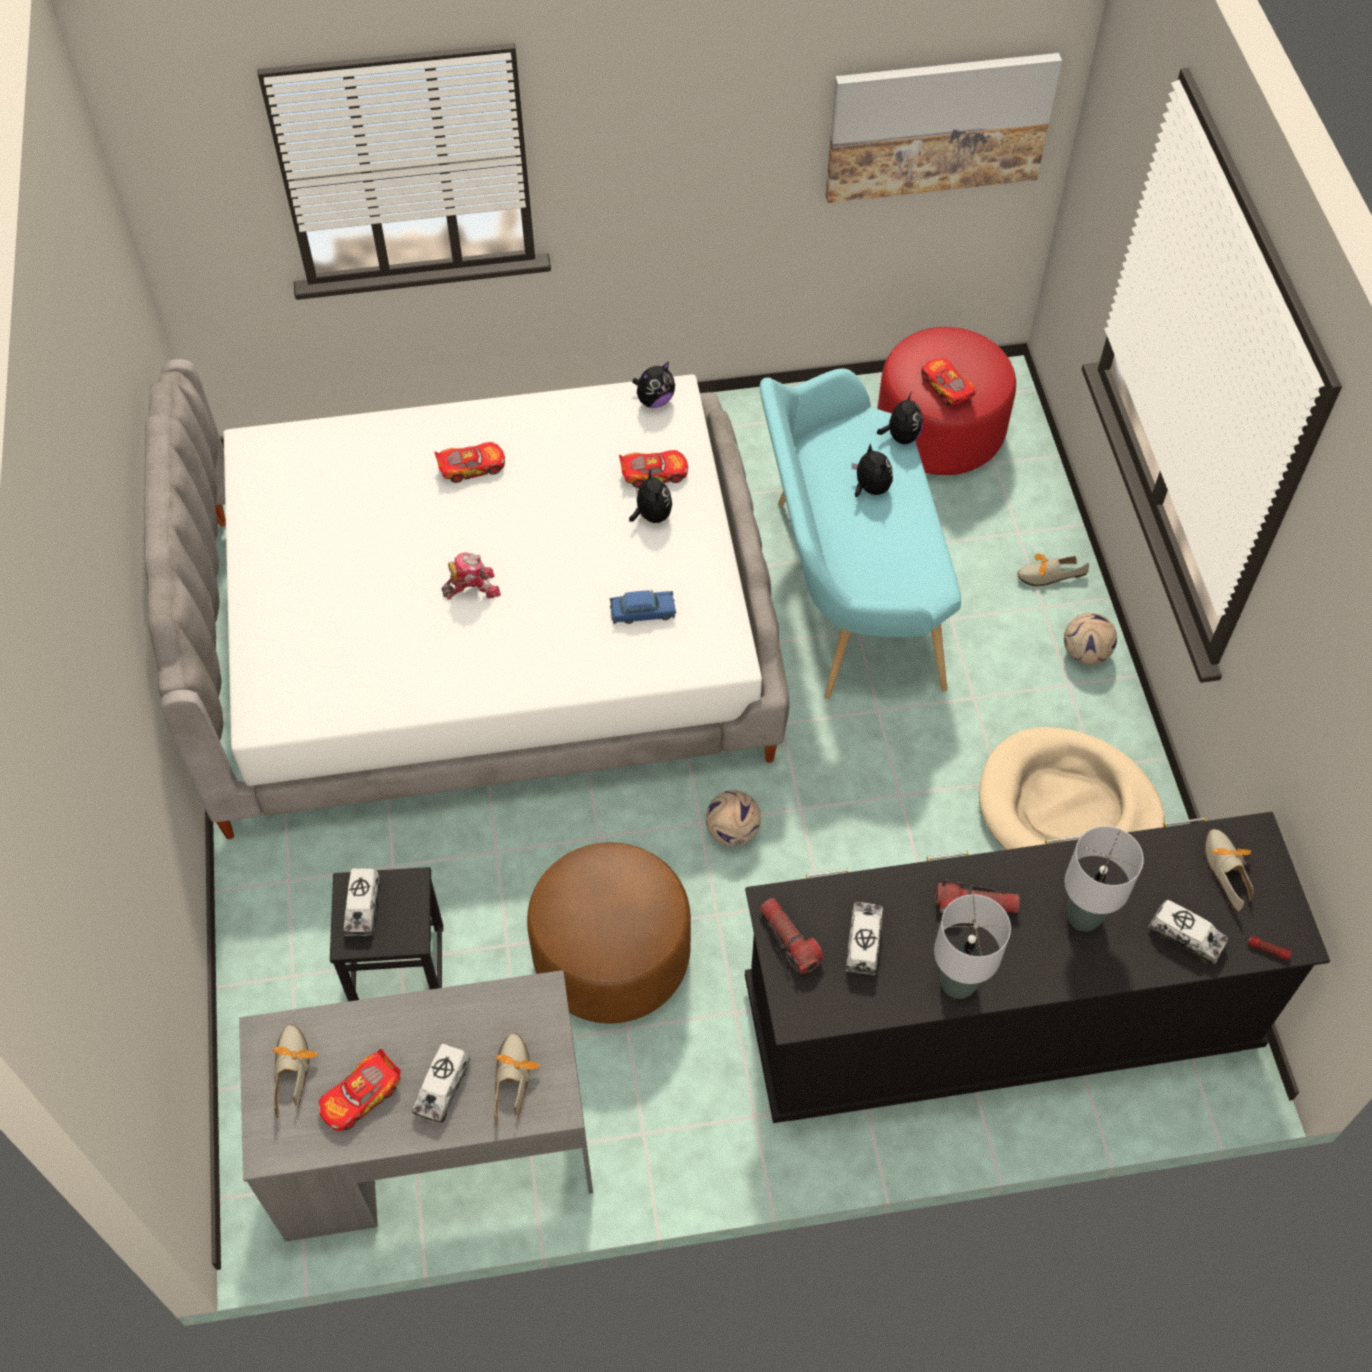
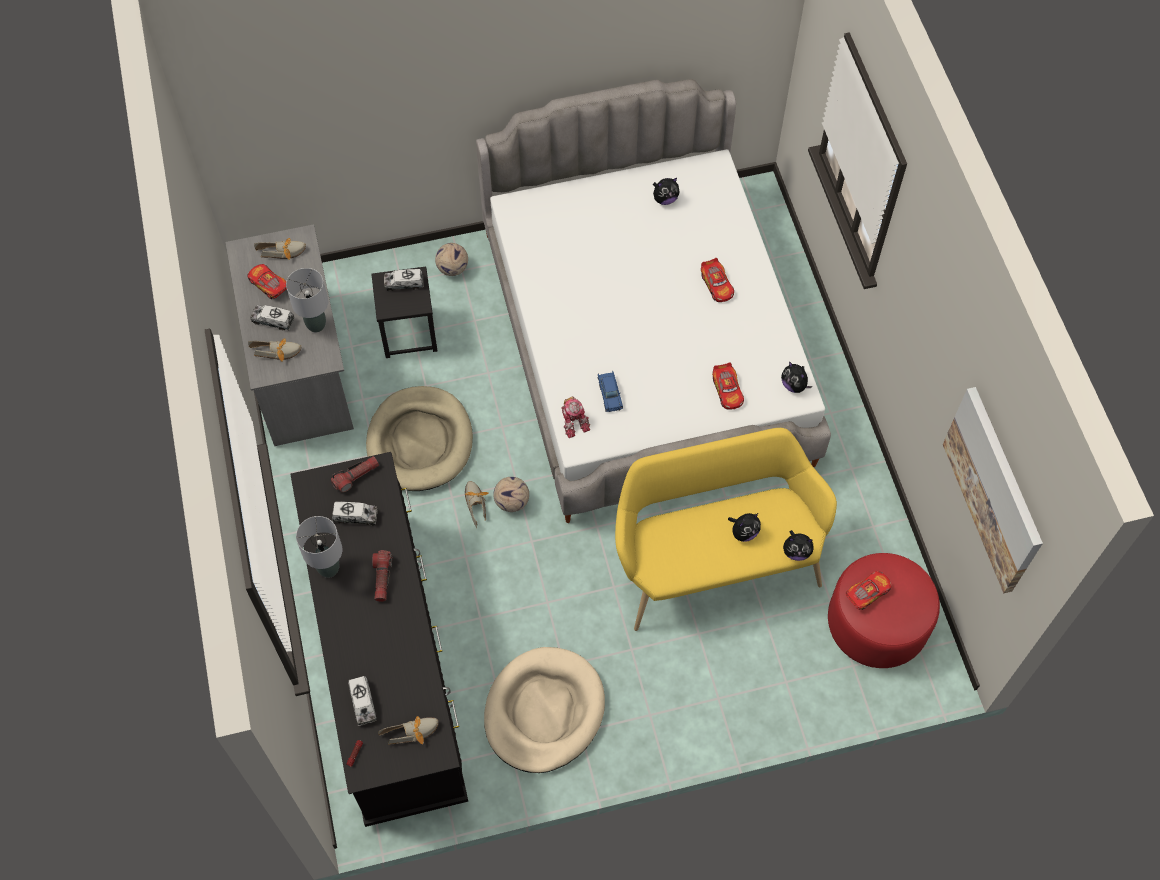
camera: 85 degrees right, 5 degrees up
(472, 587) = (618, 298): toy robot -> toy robot (573, 420)
(611, 957) = (420, 441): brown ottoman -> beige dog bed
(651, 516) = (690, 392): plush toy -> plush toy (665, 199)
(845, 591) = (714, 562): turquoise bench -> yellow bench
(1046, 575) = (748, 701): shoe -> shoe (475, 503)
(1083, 918) = (375, 642): grey table lamp -> grey table lamp (316, 325)
(1086, 653) = (679, 728): football -> football (452, 269)
(1185, 937) = (363, 703): toy truck -> toy truck turned 45 degrees counterclockwise

